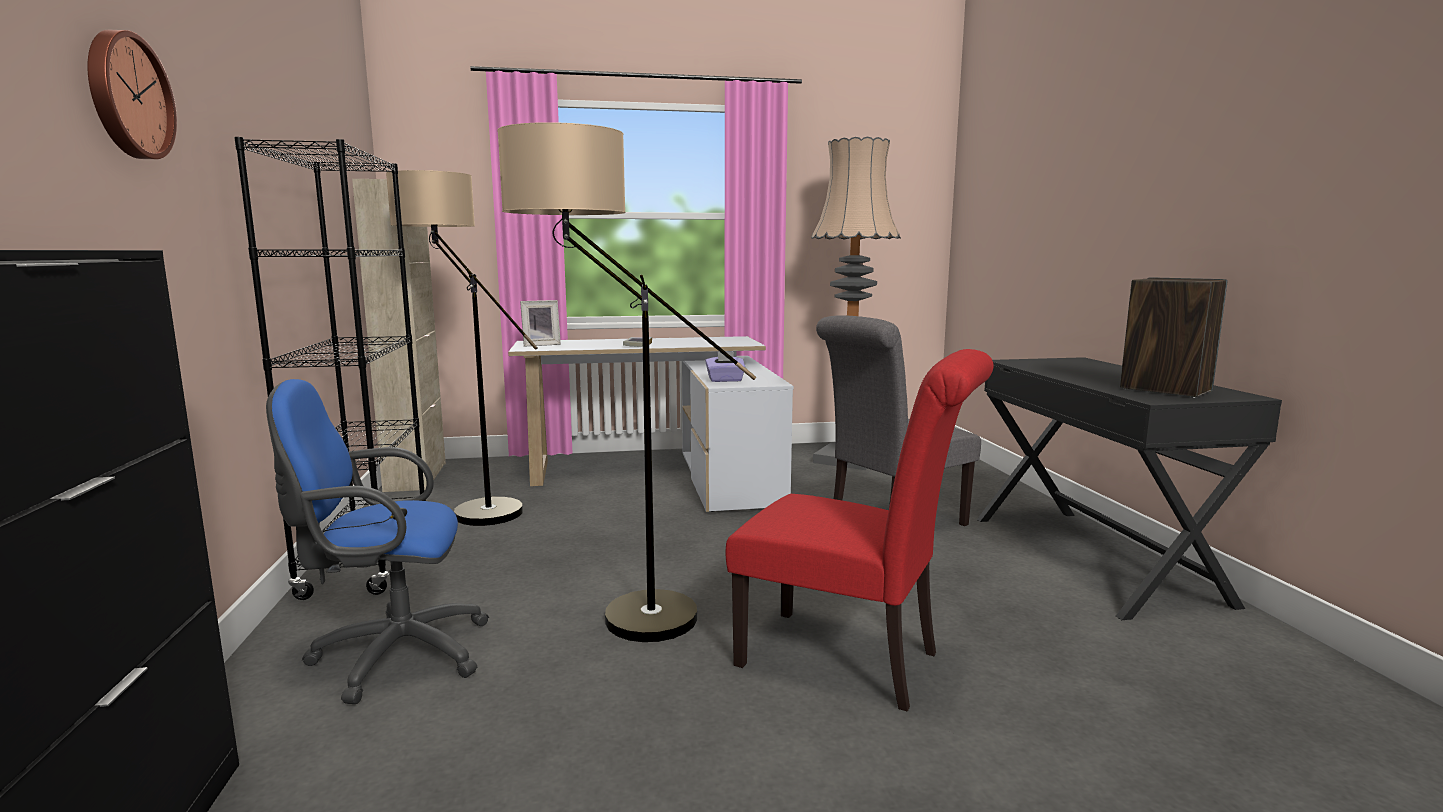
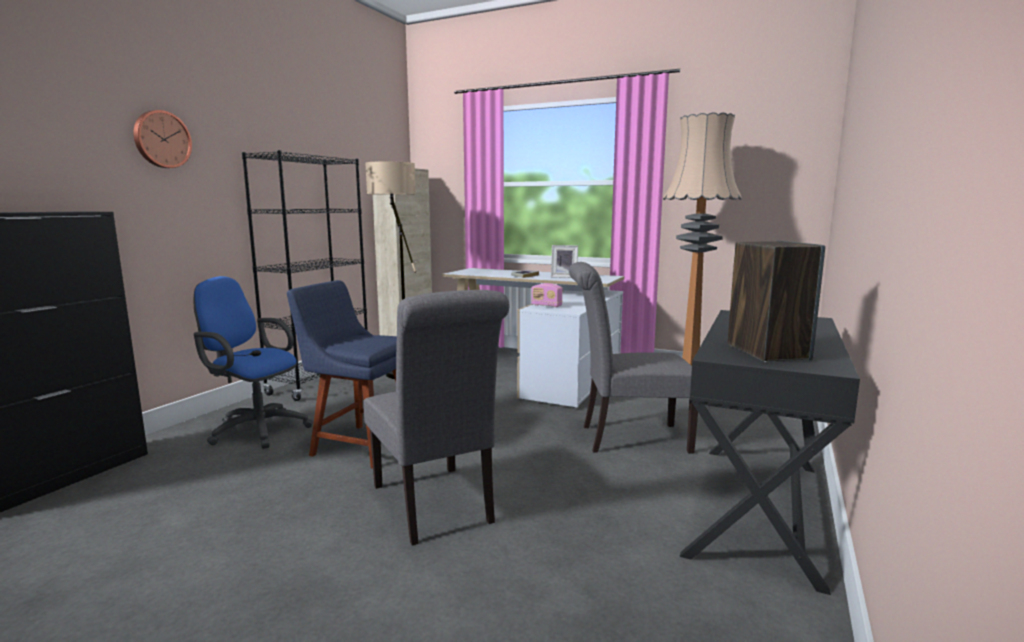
camera: 35 degrees right, 0 degrees up
(541, 345) = (472, 271): picture frame -> picture frame (564, 277)
(613, 623) = (361, 445): floor lamp -> blue chair
(725, 380) = (546, 305): purple tissue box -> radio
(850, 661) = (436, 507): red chair -> grey chair

